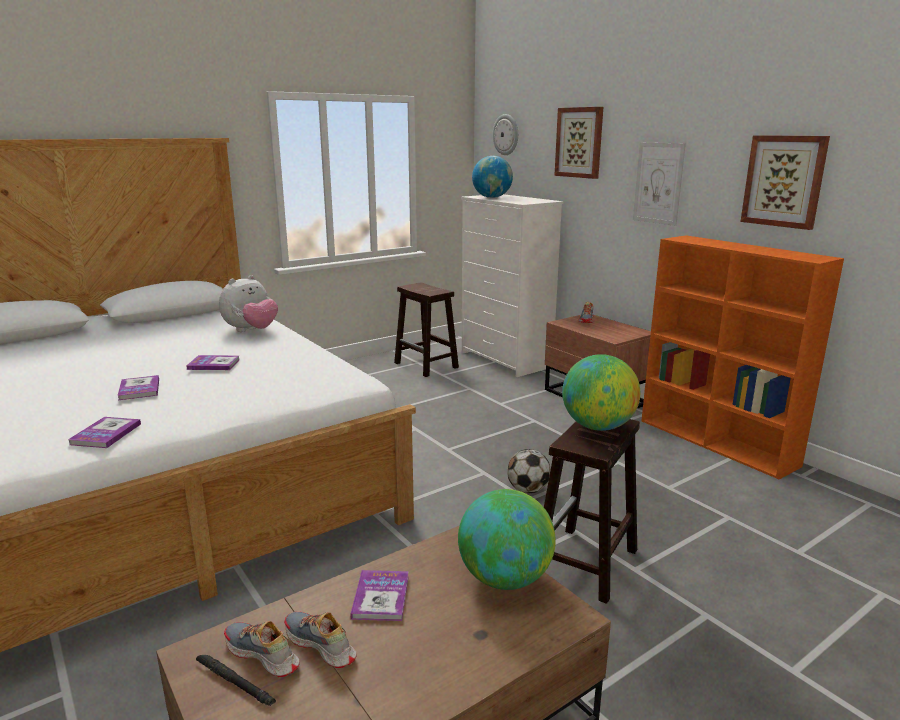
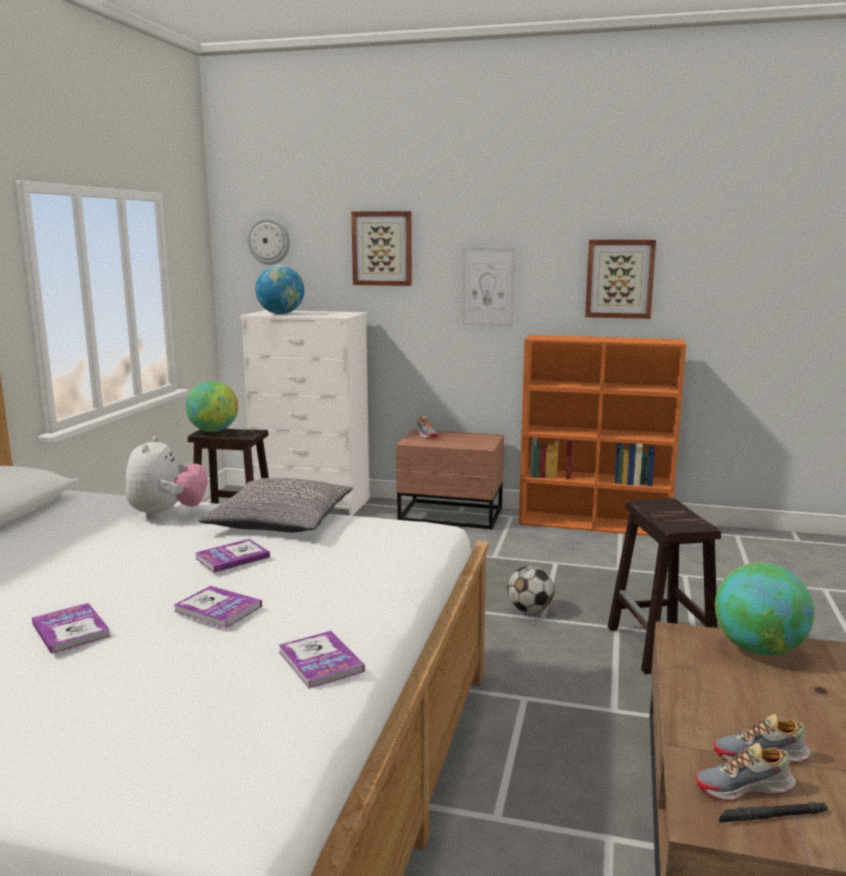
camera: 40 degrees left, 5 degrees down
(291, 350) = (280, 520): none -> grey pillow
(381, 597) = (721, 703): book -> book (71, 630)
(598, 426) = (662, 509): globe -> globe (213, 431)

